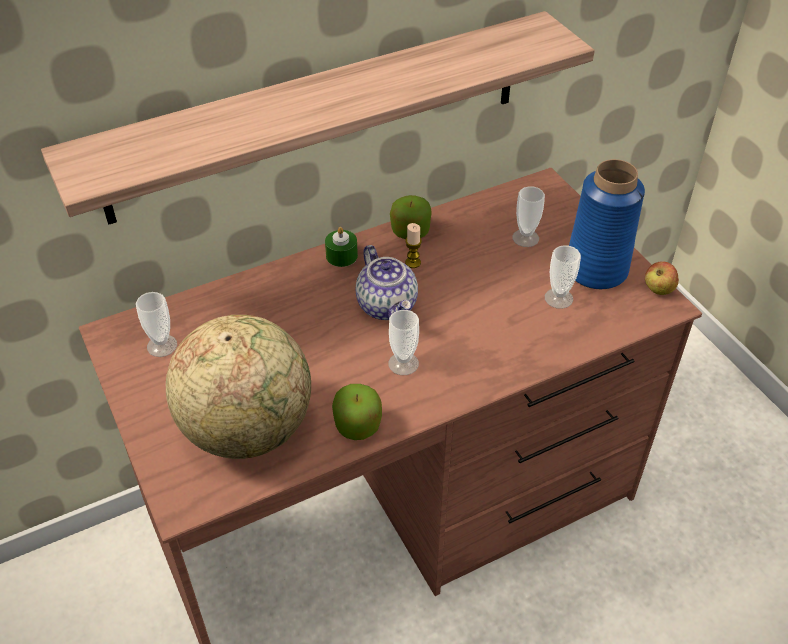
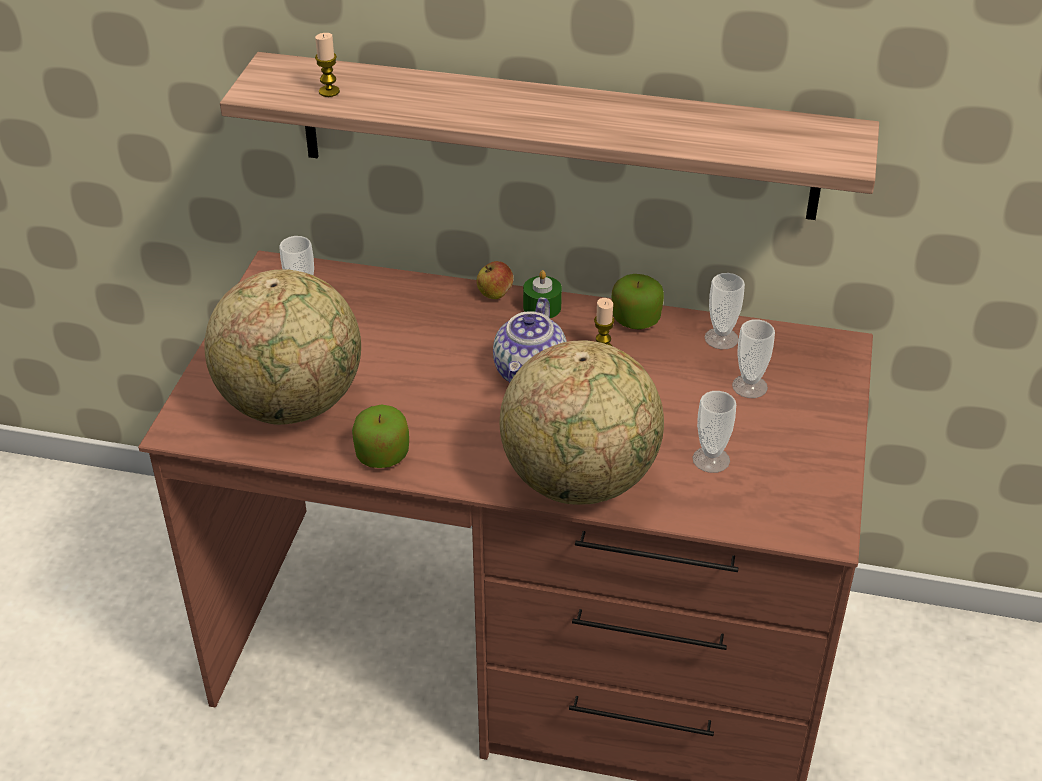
camera: 40 degrees right, 5 degrees down
(150, 154) = (329, 91): none -> candle
(403, 363) = (484, 429): cup -> cup (721, 338)
(502, 360) = (580, 480): none -> globe
(596, 269) = (789, 455): blue vase -> none
(658, 289) = (835, 512): apple -> apple (495, 294)

